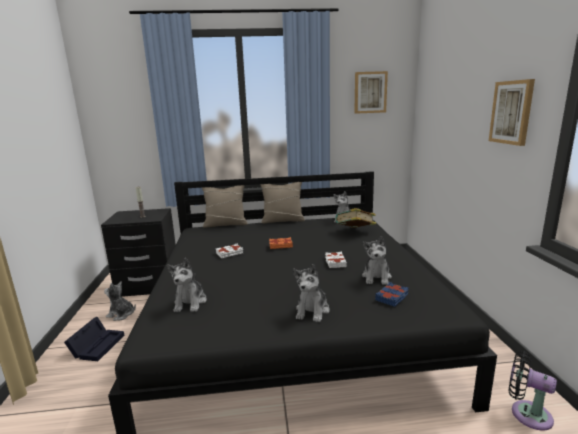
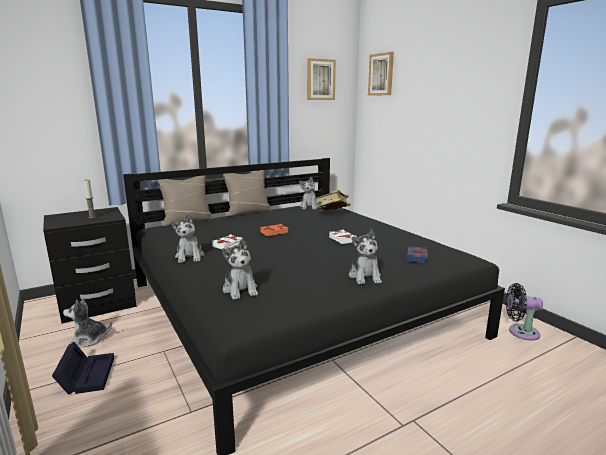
camera: 25 degrees left, 0 degrees up
(376, 277) = (389, 246): plush toy -> plush toy (190, 256)
(511, 112) = (472, 97): picture -> picture (381, 74)

